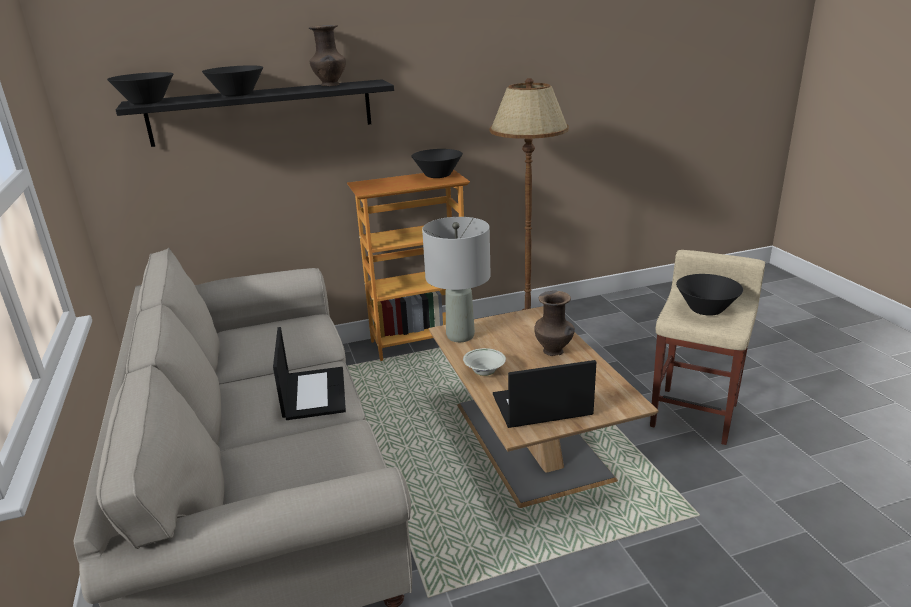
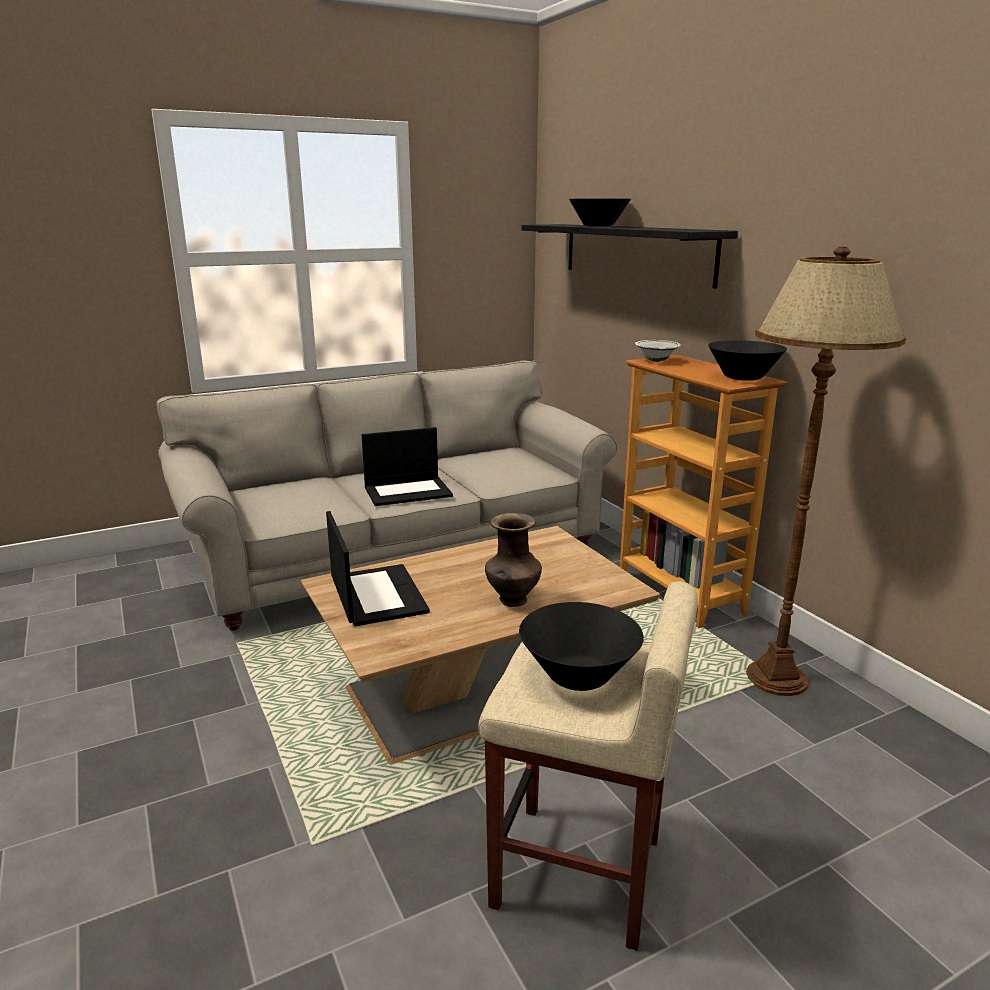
camera: 80 degrees right, 5 degrees down
(146, 102) = (551, 224): black bowl -> none
(330, 85) = (673, 228): brown vase -> none
(461, 336) = (540, 543): grey table lamp -> none
(484, 373) = (451, 560): white bowl -> white bowl (656, 361)

